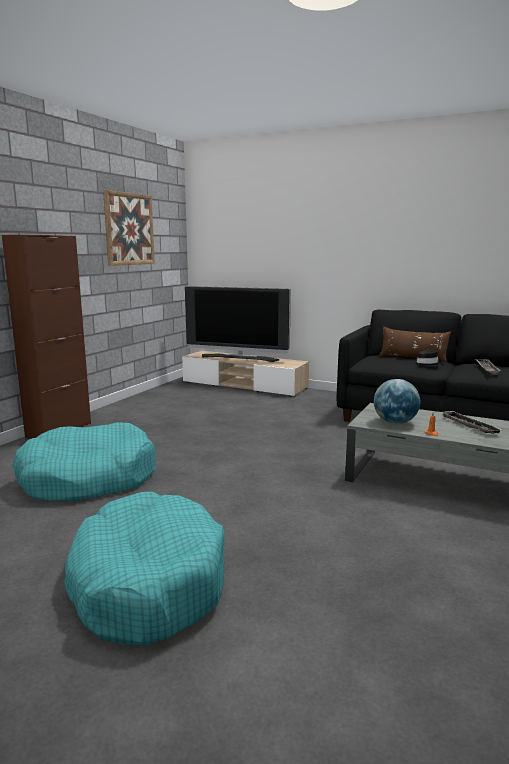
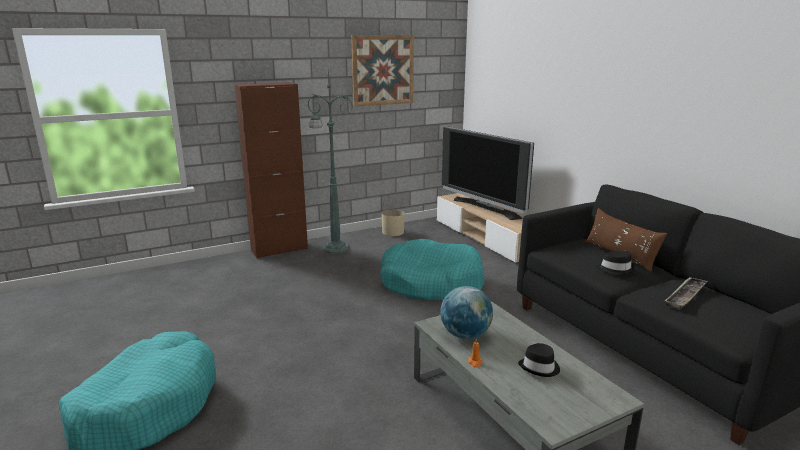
camera: 35 degrees right, 5 degrees up
(88, 478) = (237, 301): turquoise dog bed -> turquoise dog bed (431, 283)
(119, 418) = (334, 248): none -> green floor lamp
(156, 396) = (393, 232): none -> beige planter
(469, 425) = (540, 367): tray -> black hat

